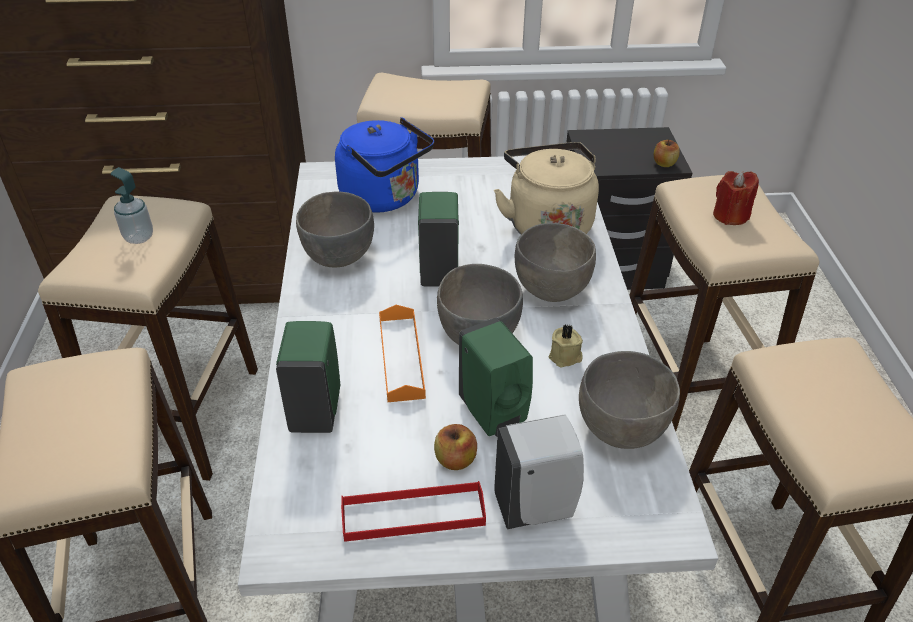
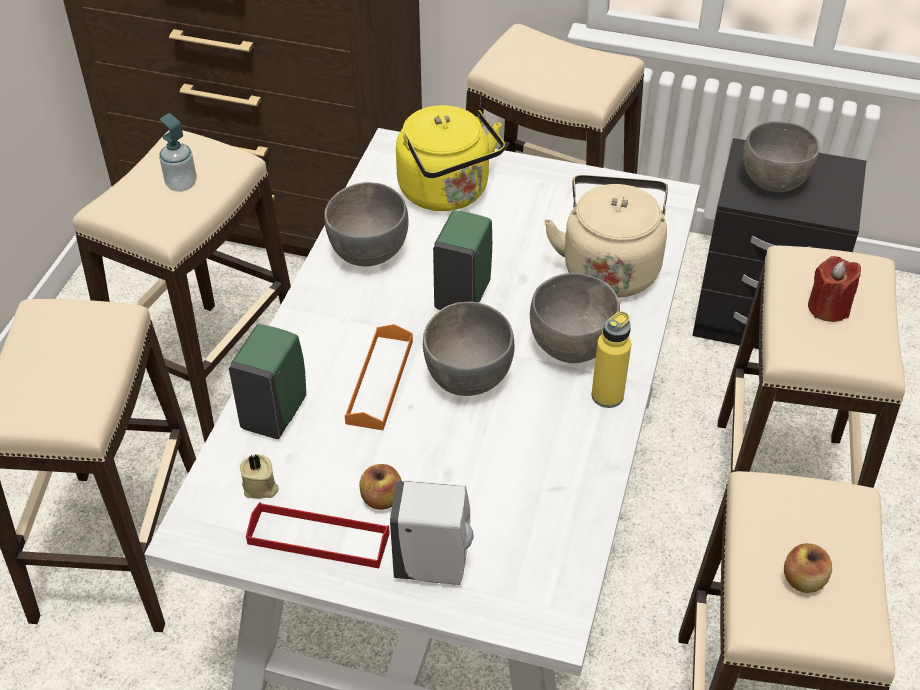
camera: 20 degrees right, 5 degrees up
(384, 198) = (447, 193): blue kettle -> yellow kettle
(494, 415) = (440, 465): green soap dispenser -> none
(565, 357) = (545, 425): beige candle -> beige candle (260, 487)
(603, 320) = (607, 396): none -> yellow bottle
(620, 429) = (558, 516): grey bowl -> grey bowl (773, 182)
(664, 163) = (829, 211): apple -> apple (803, 580)

